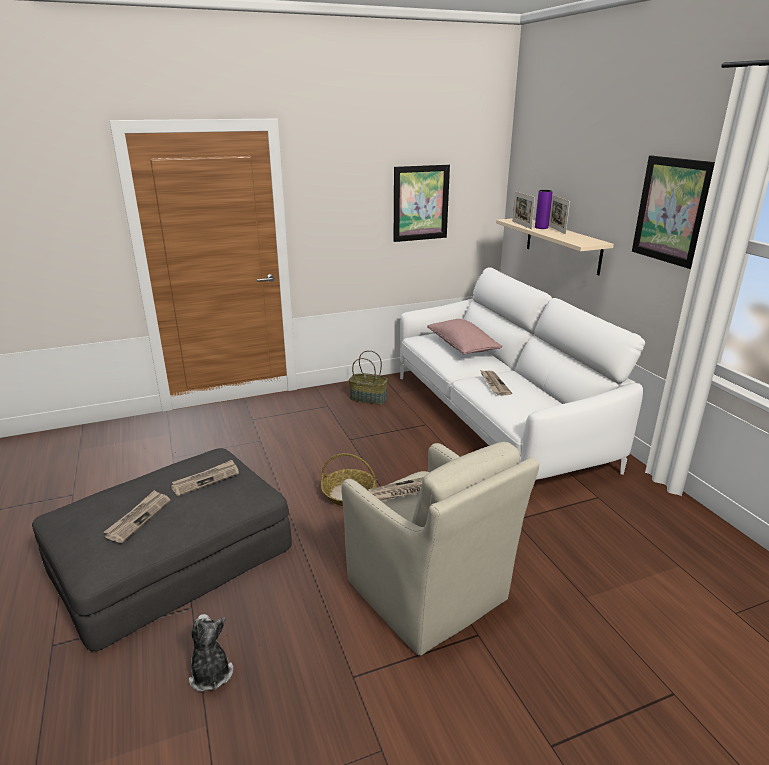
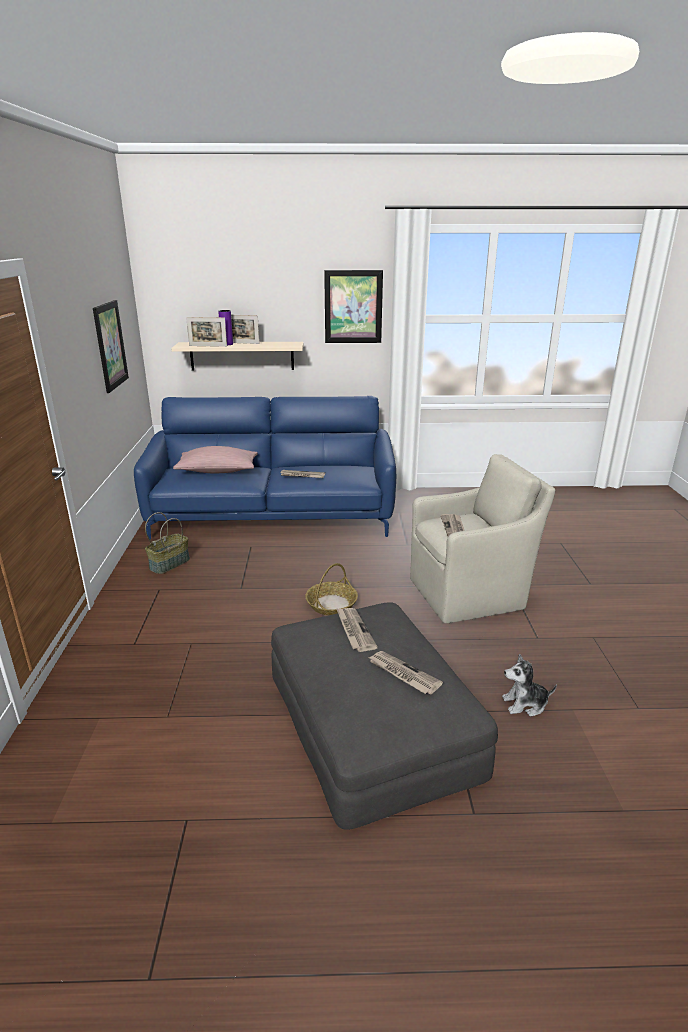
camera: 70 degrees left, 0 degrees up
(496, 419) = (272, 516): white sofa -> blue sofa

